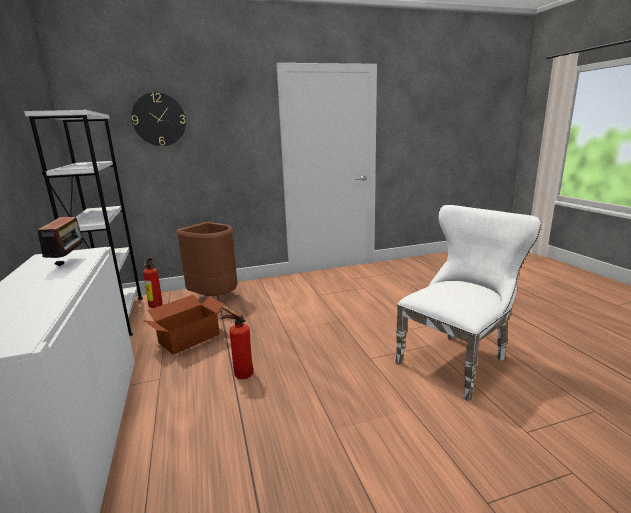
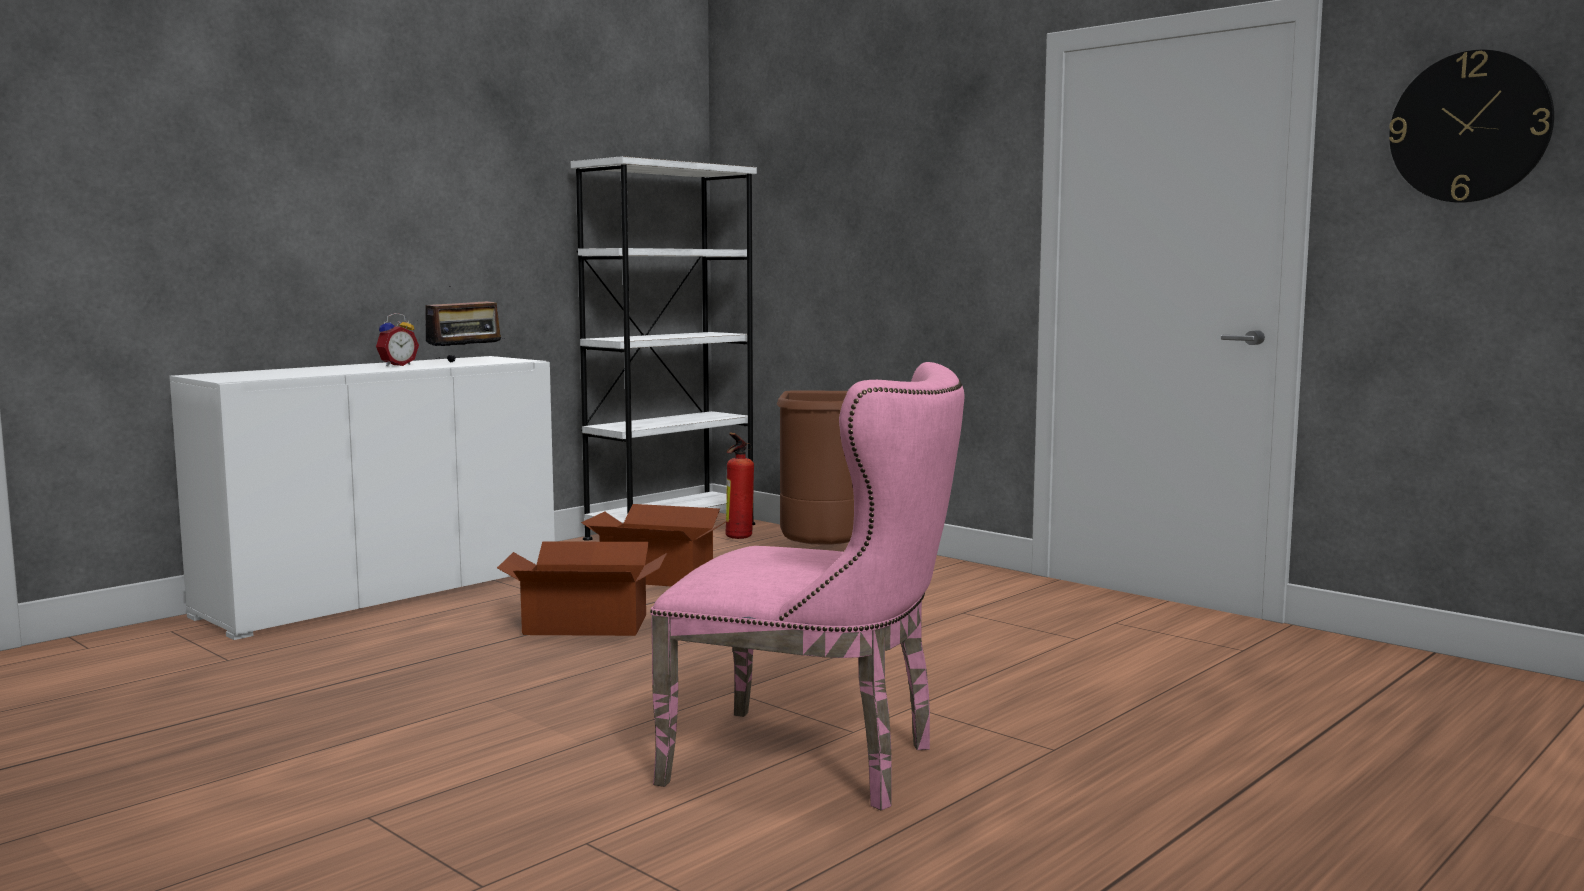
camera: 60 degrees right, 10 degrees down
(39, 280) = (396, 365): none -> alarm clock
(159, 119) = (830, 174): wall clock -> wall clock (1469, 127)
(241, 374) = (584, 624): fire extinguisher -> cardboard box
(457, 360) = (819, 763): white chair -> pink chair

